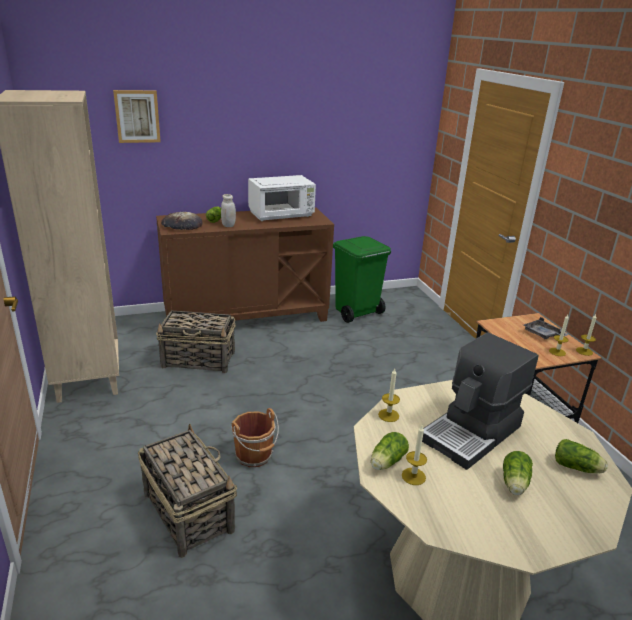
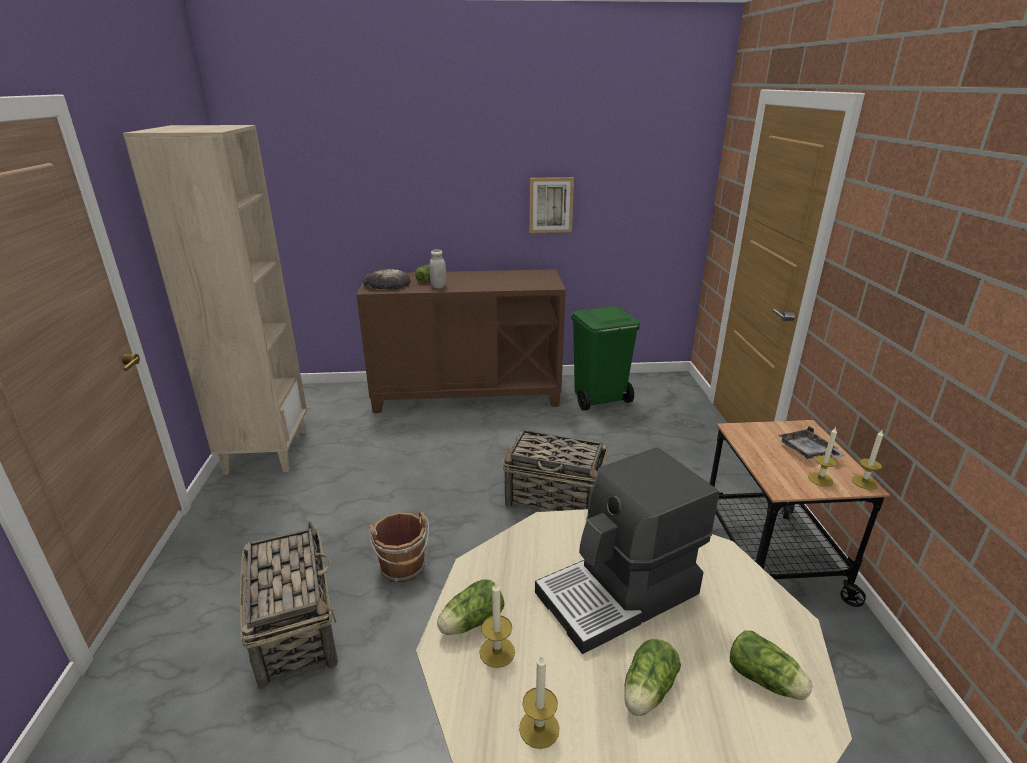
camera: 15 degrees right, 0 degrees up
(137, 116) = (344, 159): picture -> picture (550, 205)
(199, 360) = (393, 440): basket -> basket (555, 499)
(282, 215) = (508, 277): white microwave -> none
(388, 415) = (512, 549): candle -> candle (539, 728)

